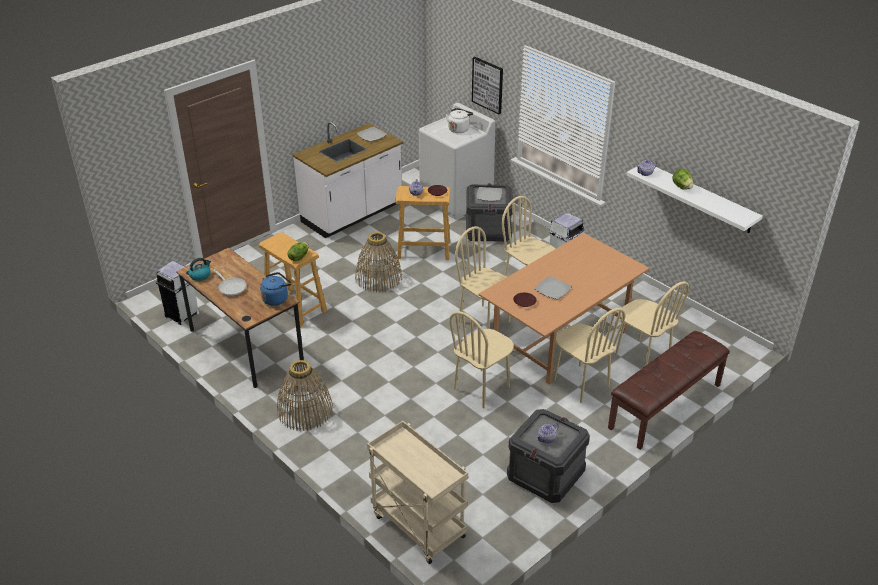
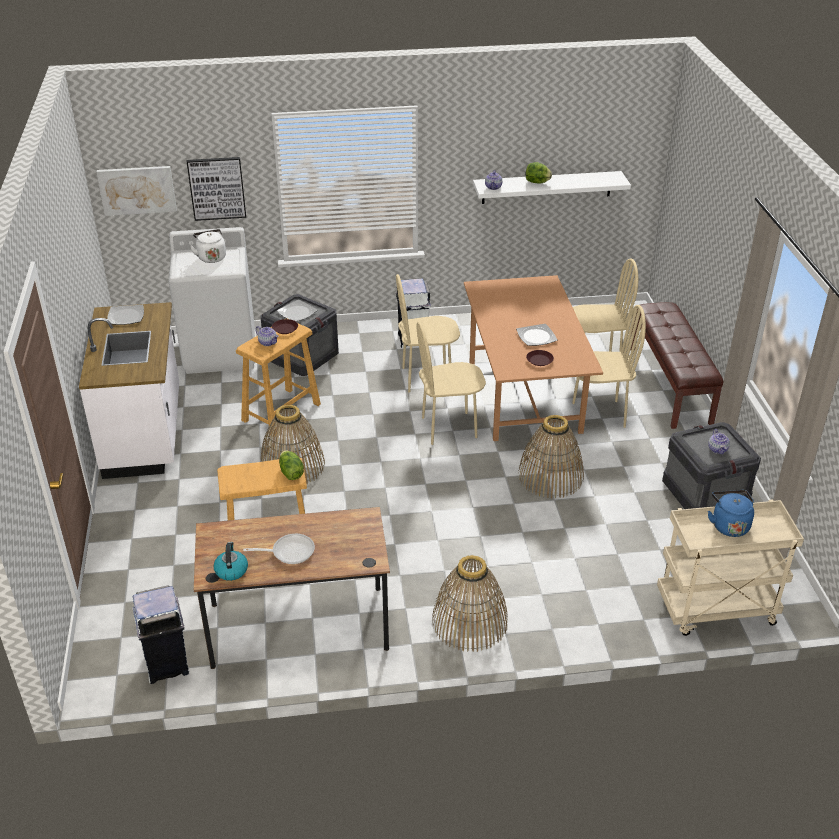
camera: 55 degrees left, 0 degrees up
(276, 298) = (355, 522): blue kettle -> blue kettle (728, 525)
(448, 64) = (137, 190): none -> picture
(482, 388) = (550, 477): beige chair -> basket

